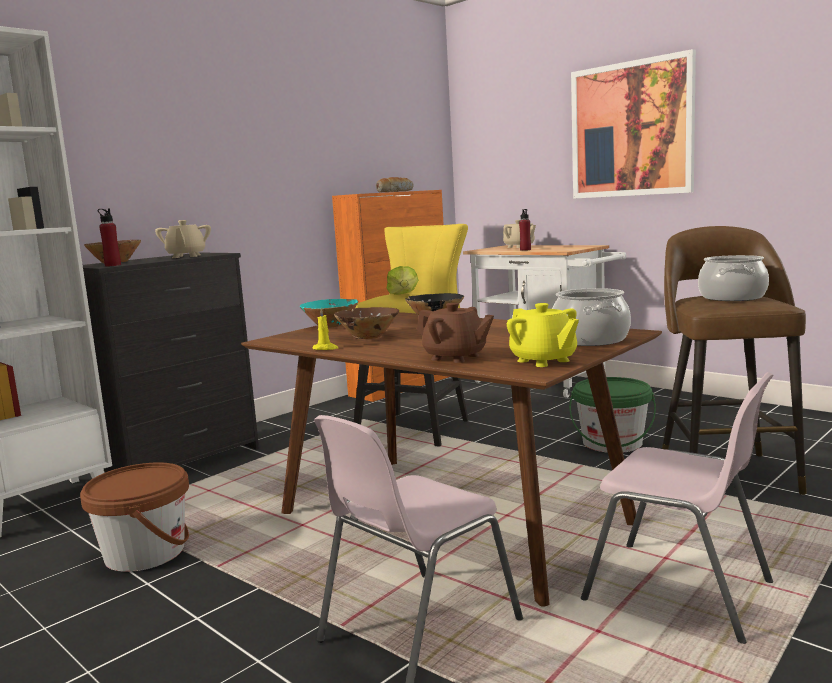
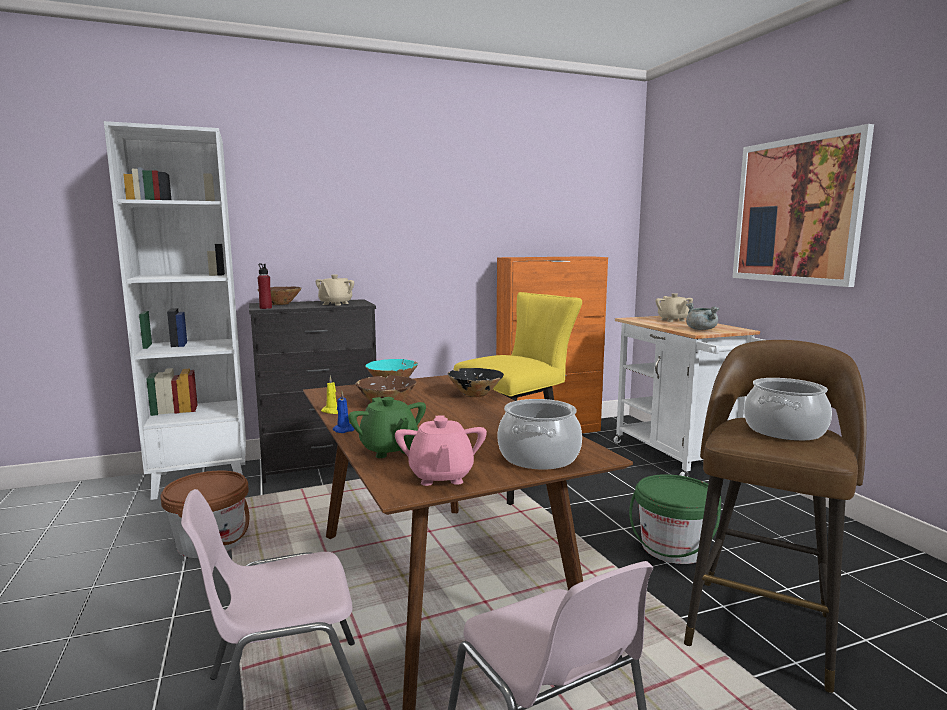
camera: 25 degrees right, 0 degrees up
(374, 355) = (343, 430): none -> blue candle
(394, 191) = (558, 256): bread -> none
(403, 294) = (507, 358): lettuce -> none
(455, 357) = (389, 450): brown teapot -> green teapot
(525, 250) = (666, 325): red bottle -> none
(543, 361) = (441, 476): yellow teapot -> pink teapot
(562, 249) = (701, 329): none -> grey cooking pot

